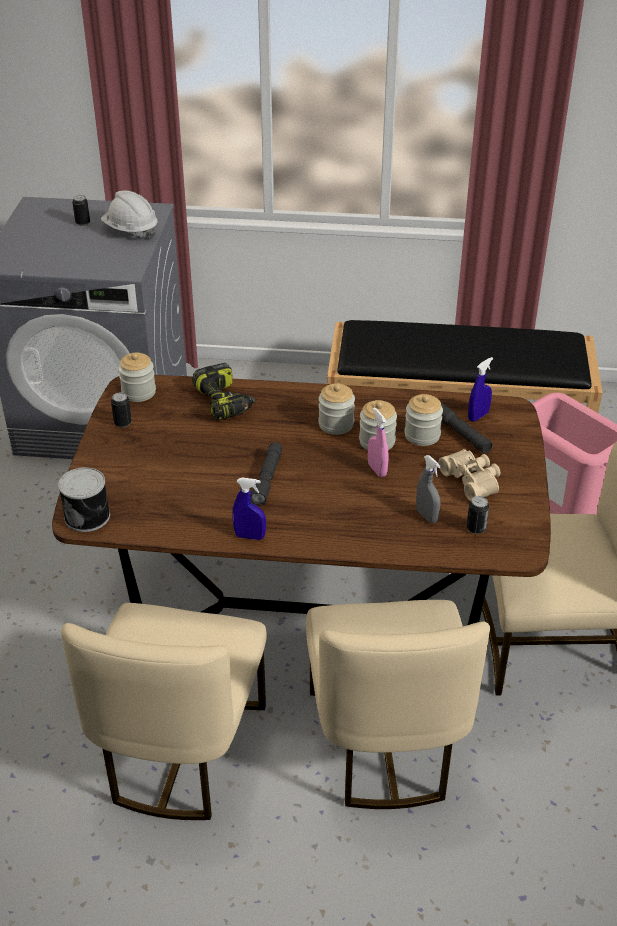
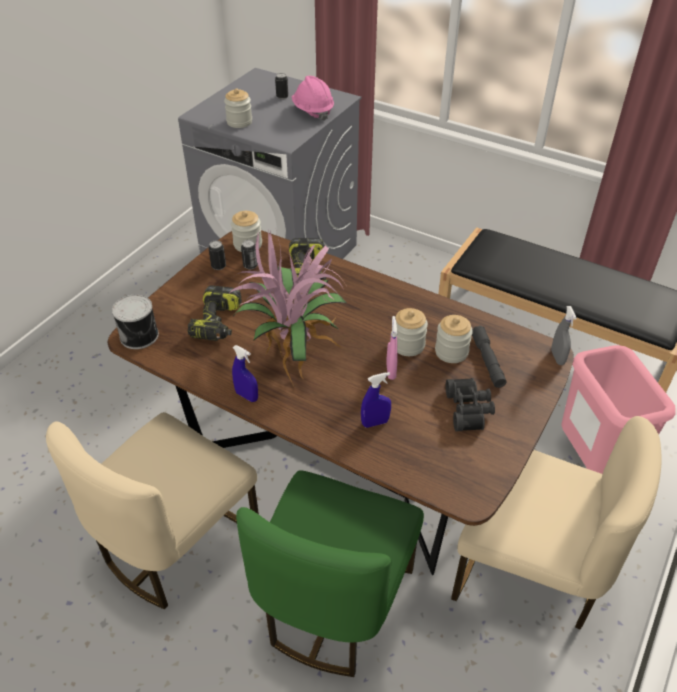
camera: 25 degrees right, 5 degrees up
(130, 231) = (312, 111): white hard hat -> pink hard hat
(166, 478) = (218, 323): none -> power drill
(267, 479) = (295, 349): grey flashlight -> potted plant
(336, 424) = (383, 318): jar -> jar (239, 122)
(385, 743) = (334, 603): beige chair -> green chair
(426, 516) = (406, 429): grey spray bottle -> grey spray bottle (557, 357)
(472, 480) = (470, 410): beige binoculars -> black binoculars
(476, 528) = (443, 458): can -> can (250, 265)
(478, 416) = (514, 349): blue spray bottle -> blue spray bottle (375, 423)

